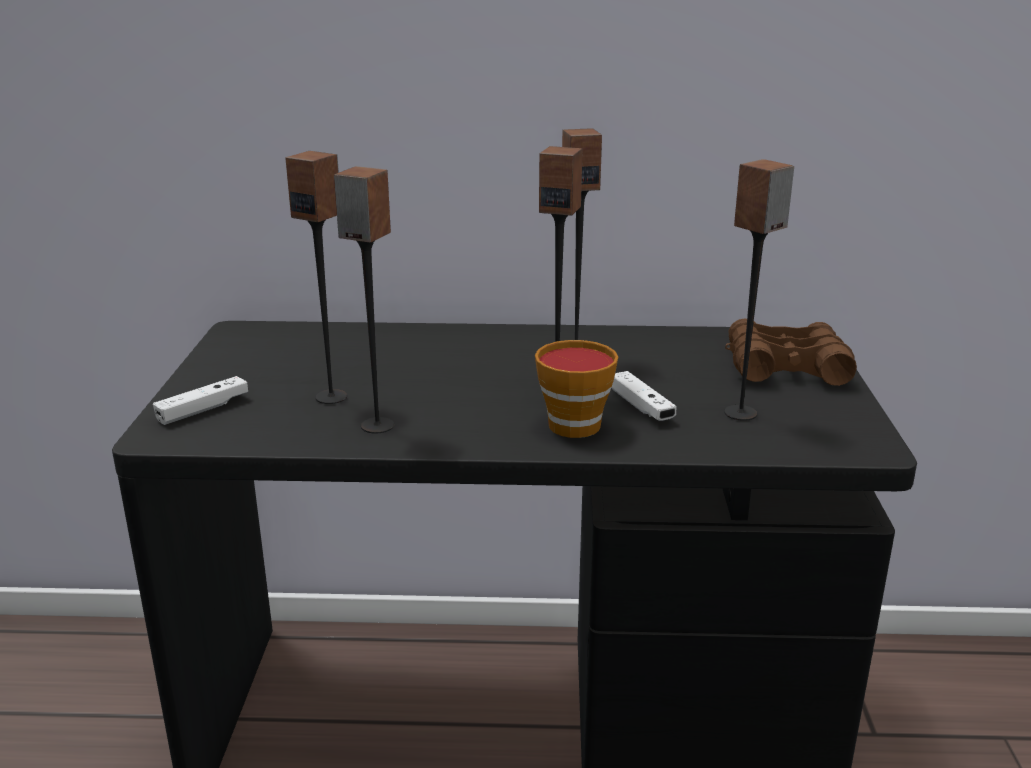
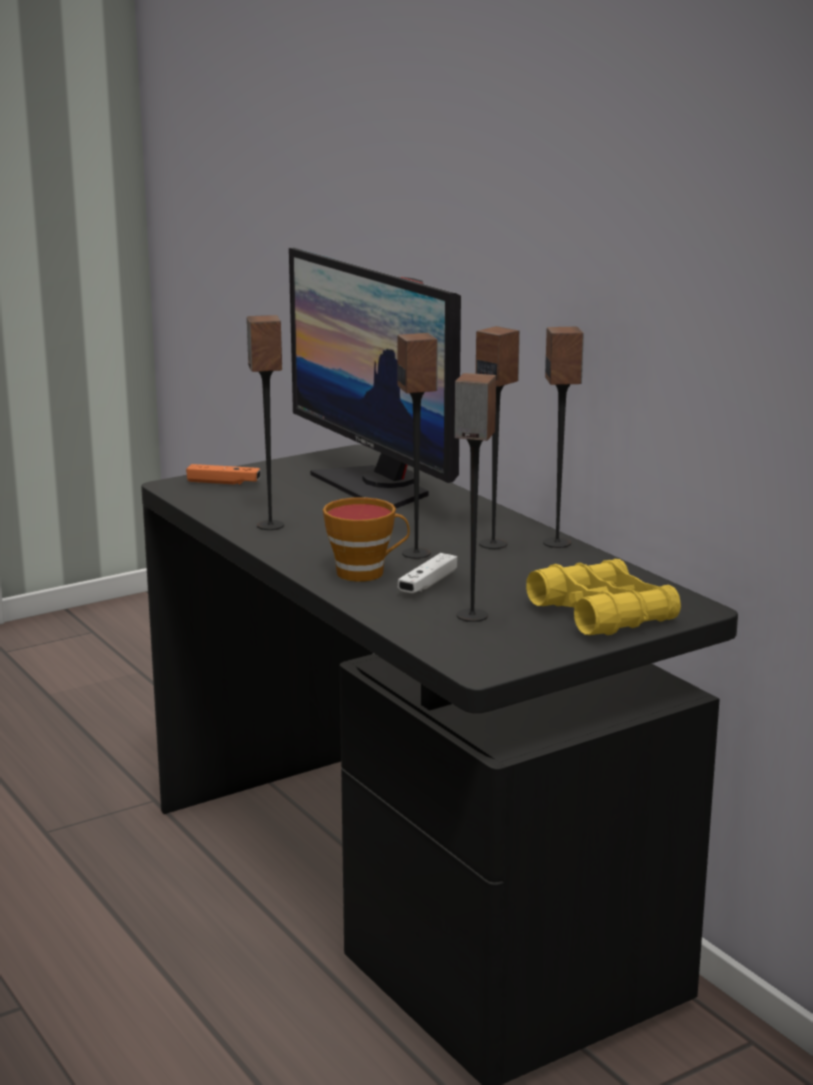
camera: 55 degrees right, 5 degrees down
(203, 409) = (223, 482): white game controller -> orange game controller
(332, 397) = (293, 503): speaker -> speaker (557, 543)
(352, 350) = (378, 486): none -> monitor
(786, 367) = (602, 614): brown binoculars -> yellow binoculars

